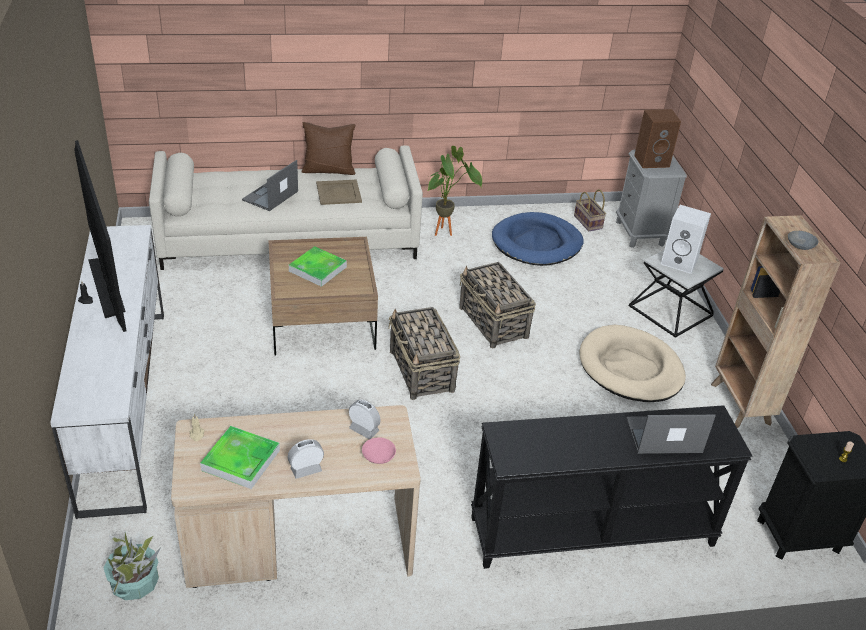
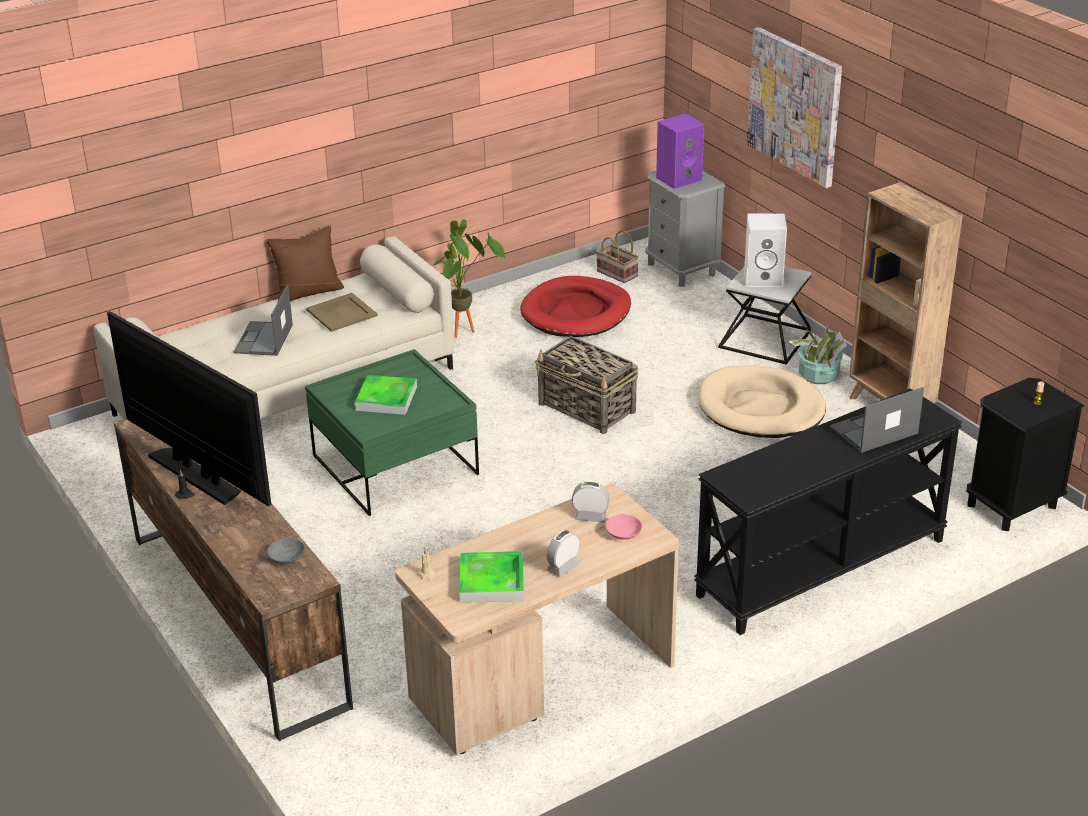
camera: 20 degrees left, 5 degrees down
(125, 404) = (237, 618): white tv stand -> brown tv stand
(135, 583) = (396, 772): potted plant -> potted plant (818, 375)
(322, 321) = (395, 465): brown coffee table -> green coffee table
(422, 372) = (545, 480): basket -> none
(537, 243) = (576, 312): blue dog bed -> red dog bed
(652, 161) = (679, 178): brown speaker -> purple speaker
(746, 124) = (795, 106): none -> picture
(801, 245) = (918, 209): grey bowl -> grey bowl (287, 557)

